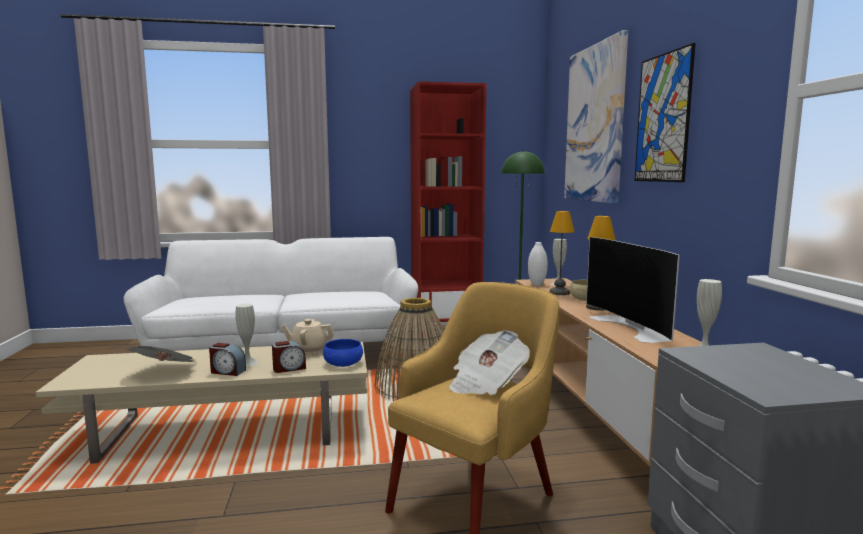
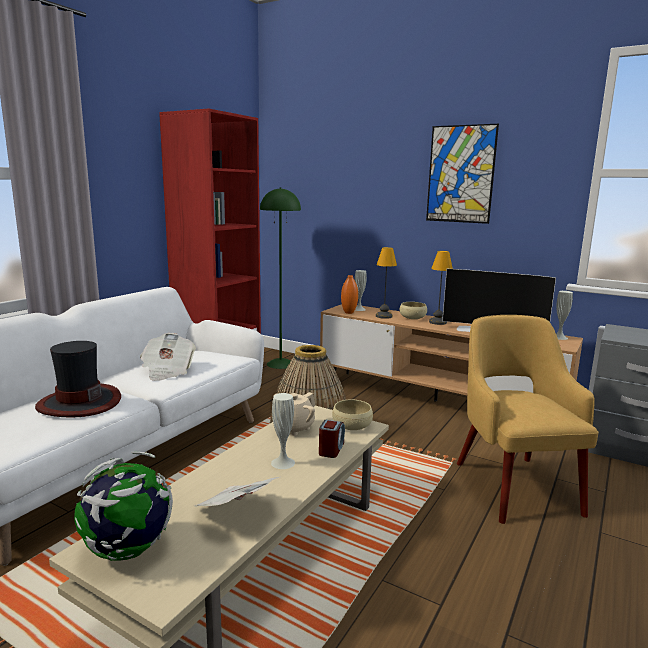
camera: 50 degrees left, 5 degrees up
(103, 364) = (127, 550): none -> globe
(227, 371) = (294, 478): alarm clock -> none
(241, 299) = (79, 403): none -> hat
(343, 363) = (352, 425): blue bowl -> beige bowl
(486, 383) = (519, 395): newspaper -> newspaper (167, 371)
(537, 284) = (349, 312): white vase -> orange vase
(595, 124) = (360, 169): picture -> none

